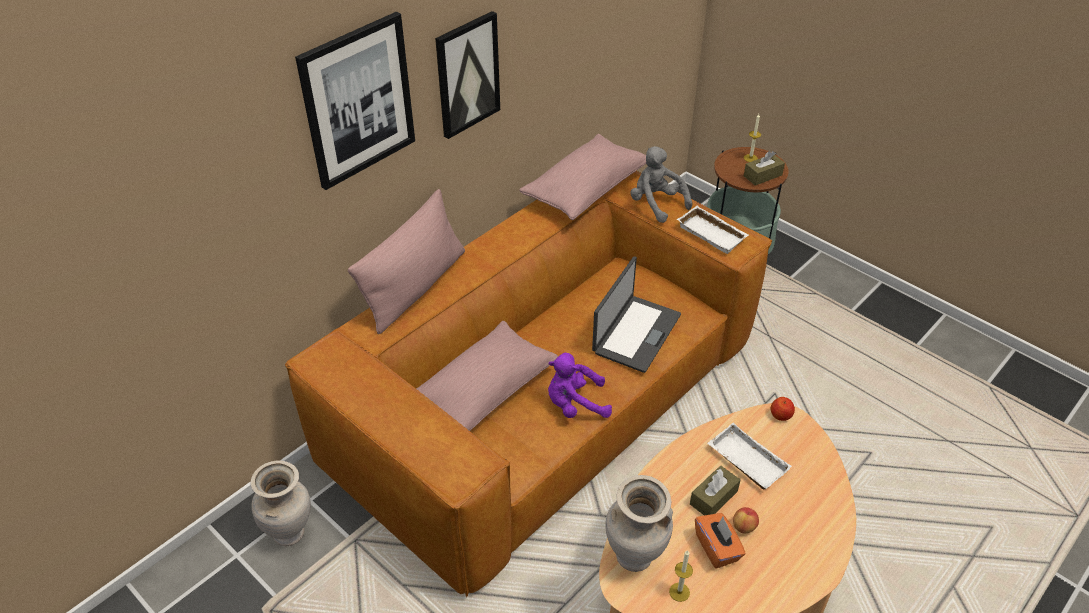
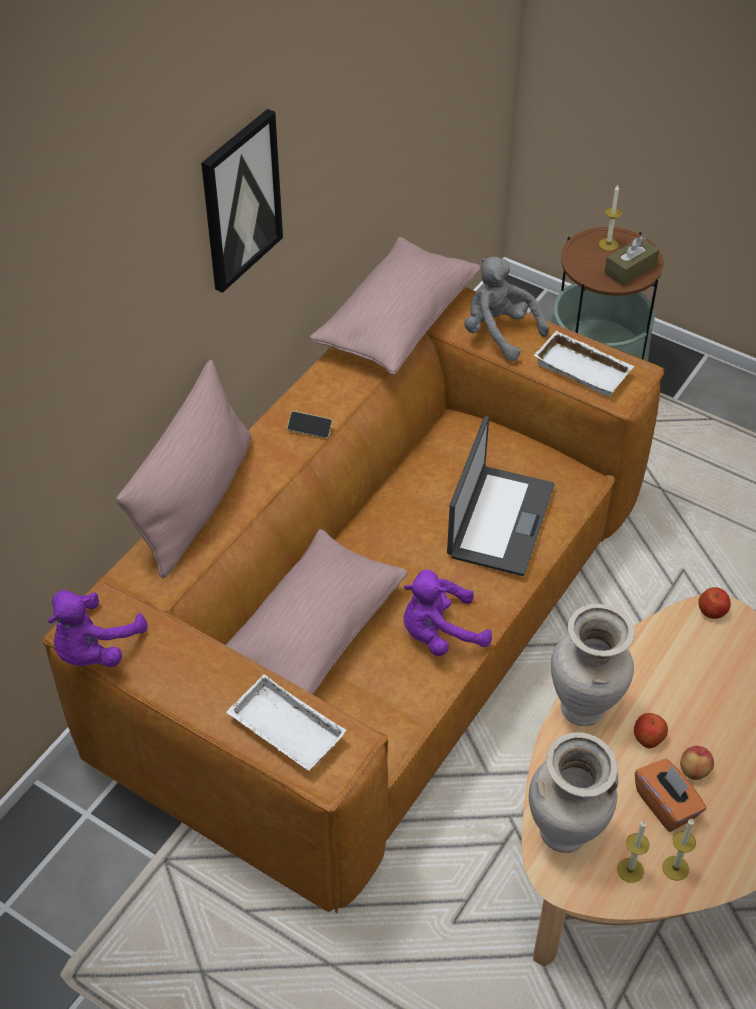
camera: 10 degrees left, 5 degrees up
(291, 534) = (72, 865): beige vase -> beige vase (584, 708)
(318, 374) = (95, 649): none -> purple plush toy
(358, 101) = (112, 270): picture -> none
(507, 250) = (310, 429): none -> phone
(713, 498) = (648, 737): brown tissue box -> apple
(715, 596) = (675, 868): none -> candle
(745, 461) = (678, 681): white tray -> white tray (283, 730)

